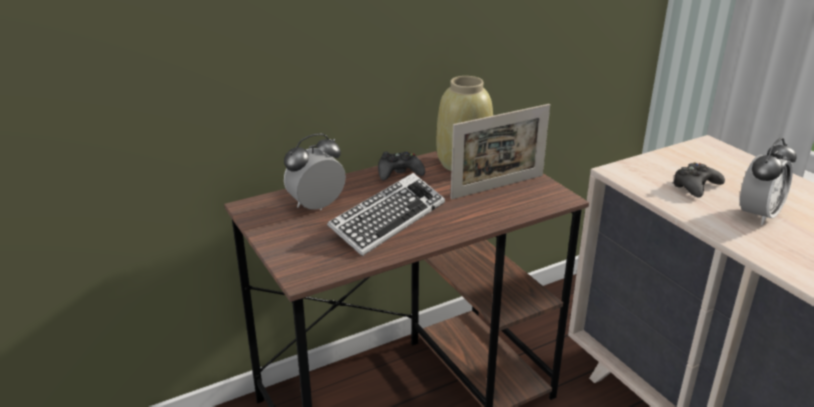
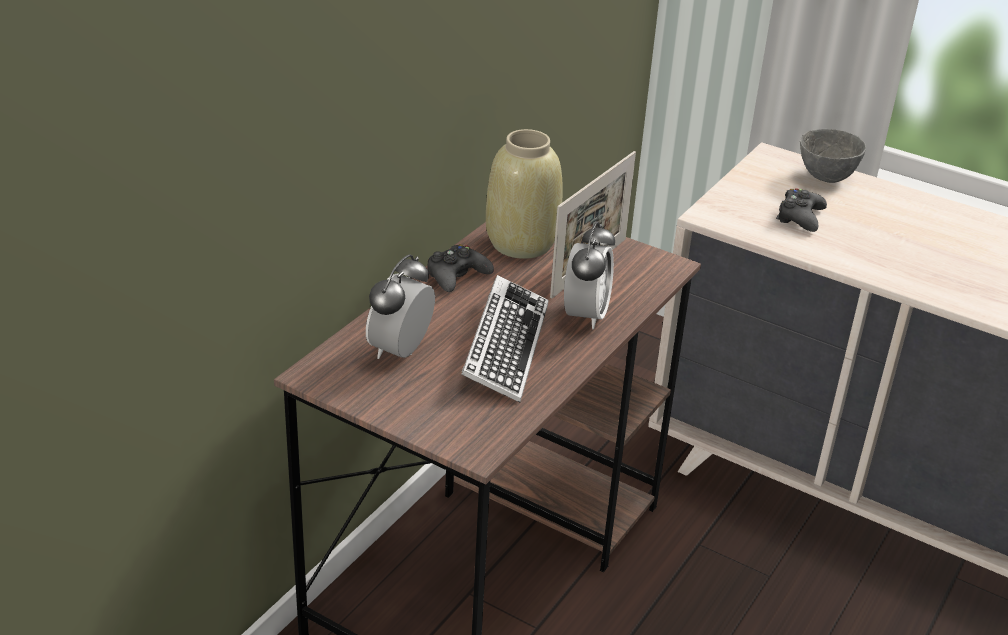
camera: 30 degrees left, 5 degrees up
(745, 166) = (827, 178): none -> grey bowl
(758, 215) = (881, 239): alarm clock -> alarm clock (585, 315)

